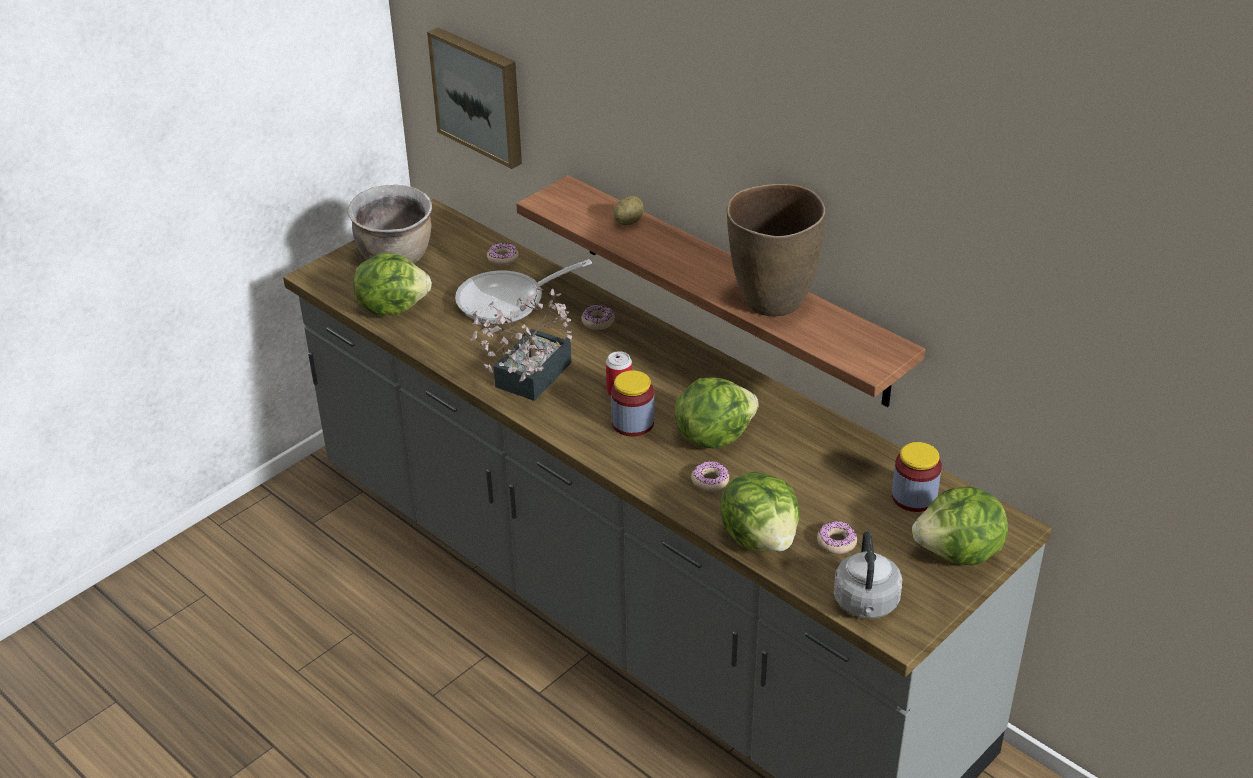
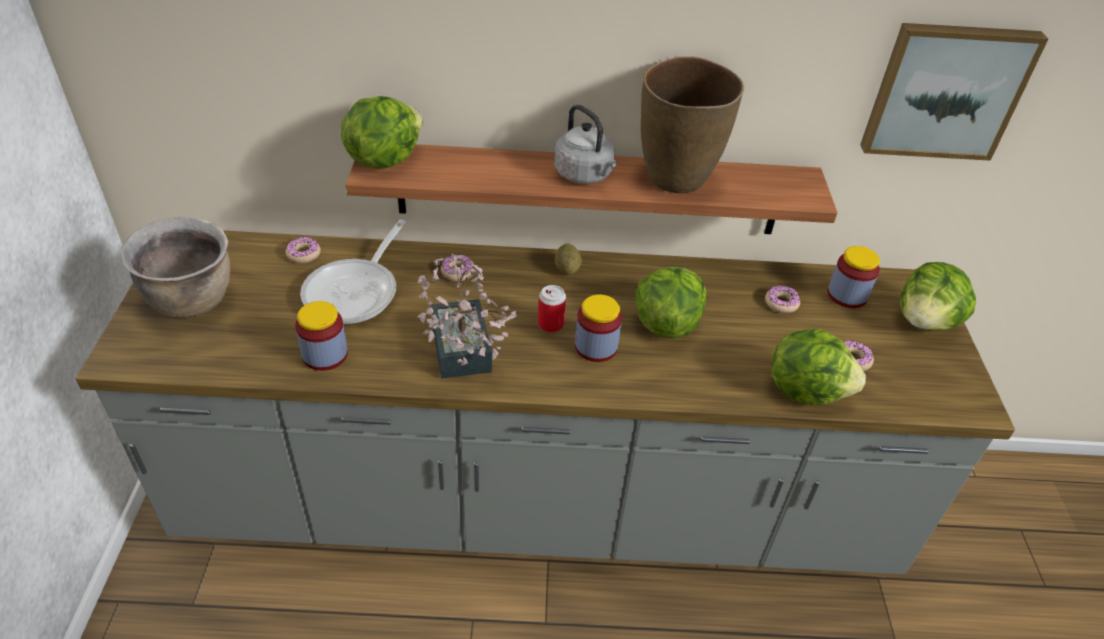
camera: 45 degrees left, 5 degrees up
(392, 307) = (245, 351): lettuce -> lettuce (383, 159)
(438, 334) = (325, 355): none -> jar
(480, 95) = (215, 89): picture -> picture (945, 91)
(628, 222) = (473, 161): potato -> potato (567, 269)
(710, 481) = (712, 363): donut -> donut (781, 303)
(866, 604) = (933, 398): grey kettle -> grey kettle (585, 175)

